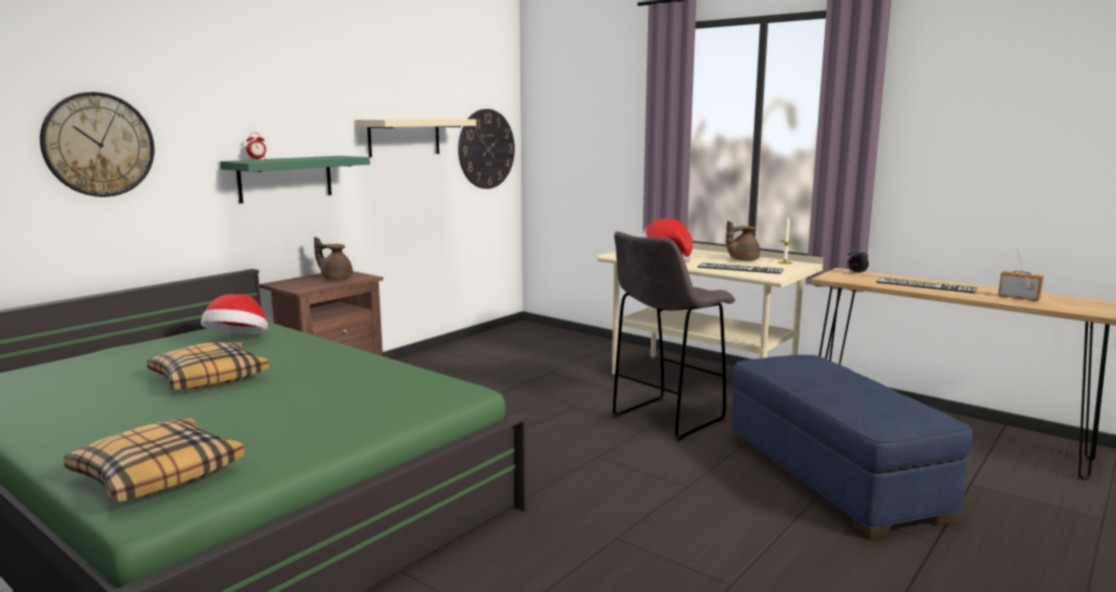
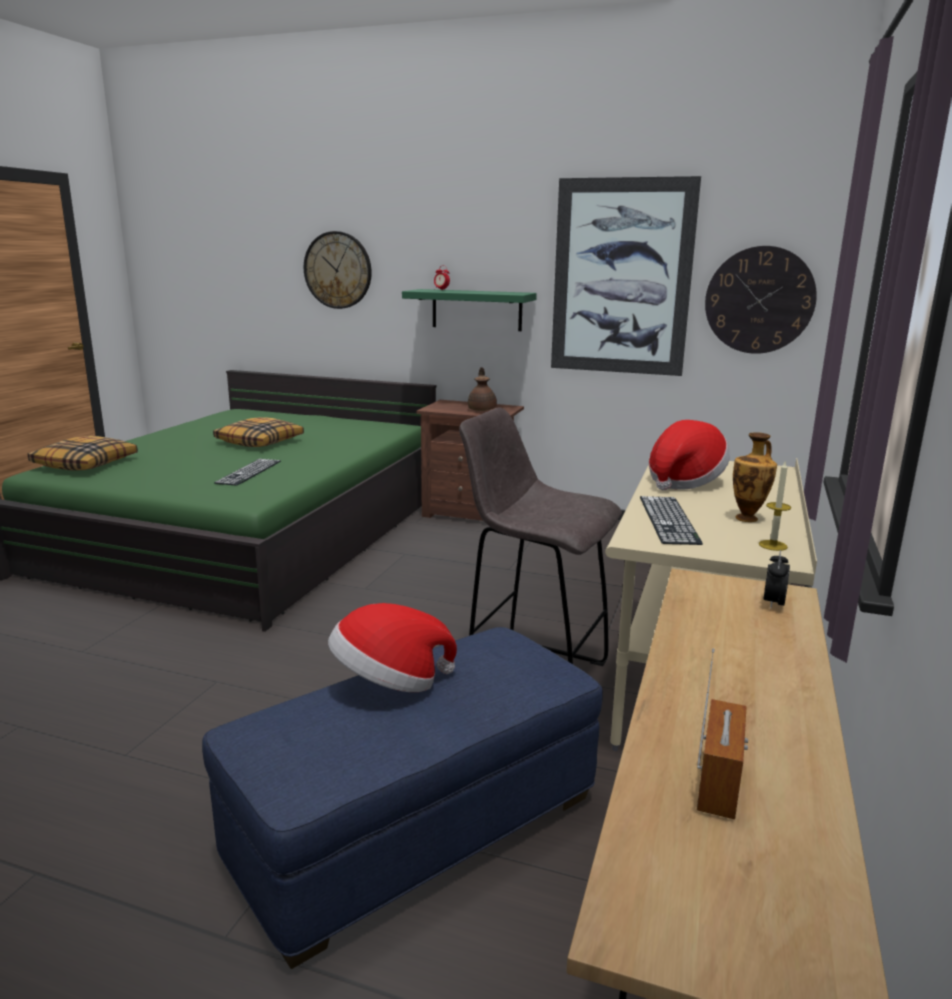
camera: 70 degrees right, 5 degrees up
(238, 340) = (350, 432): hat -> hat (389, 683)
(404, 137) = (621, 278): beige shelf -> picture
(742, 260) = (748, 518): brown teapot -> vase
(926, 285) = (735, 669): keyboard -> keyboard (249, 472)

